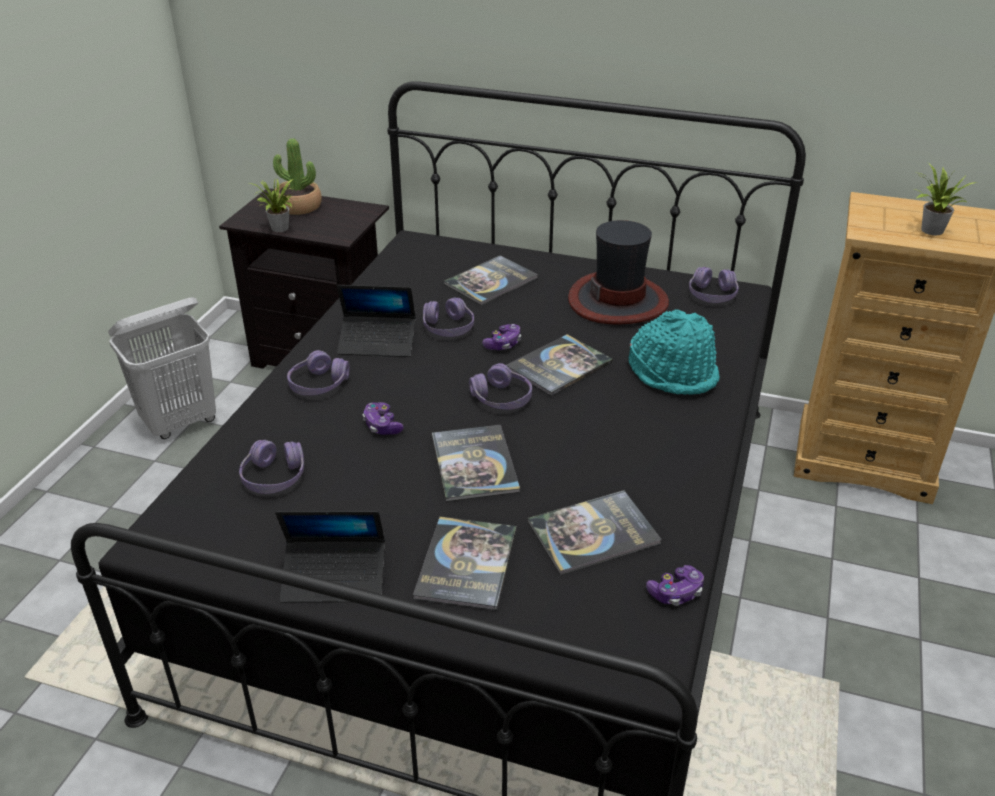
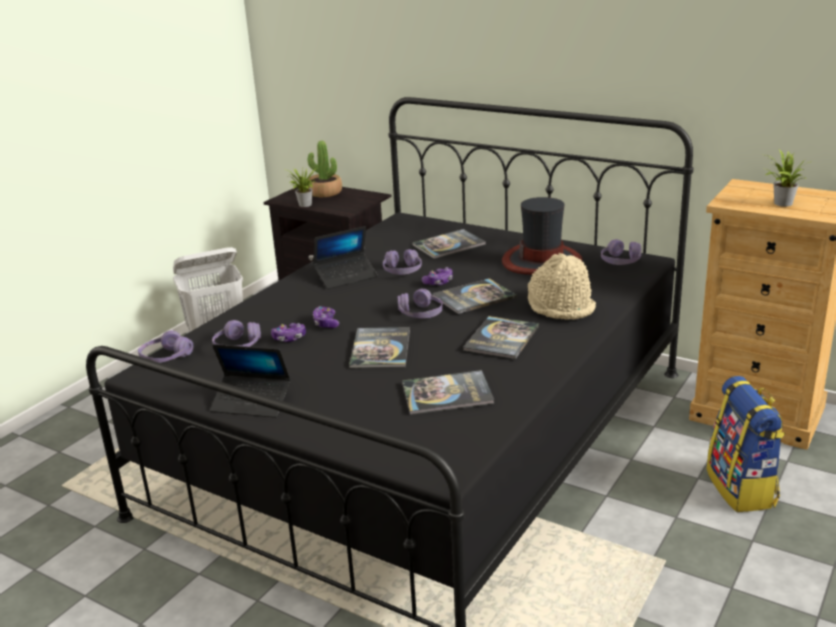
camera: 15 degrees right, 10 degrees down
(318, 384) = (292, 298): purple headphones -> purple headphones (165, 357)
(377, 343) = (346, 277): laptop -> laptop turned 45 degrees counterclockwise
(466, 563) = (346, 402): book -> book (501, 338)
(673, 373) = (561, 307): turquoise hat -> beige hat
(676, 592) = (490, 432): game controller -> game controller (289, 338)
(884, 567) = (742, 488): none -> backpack

